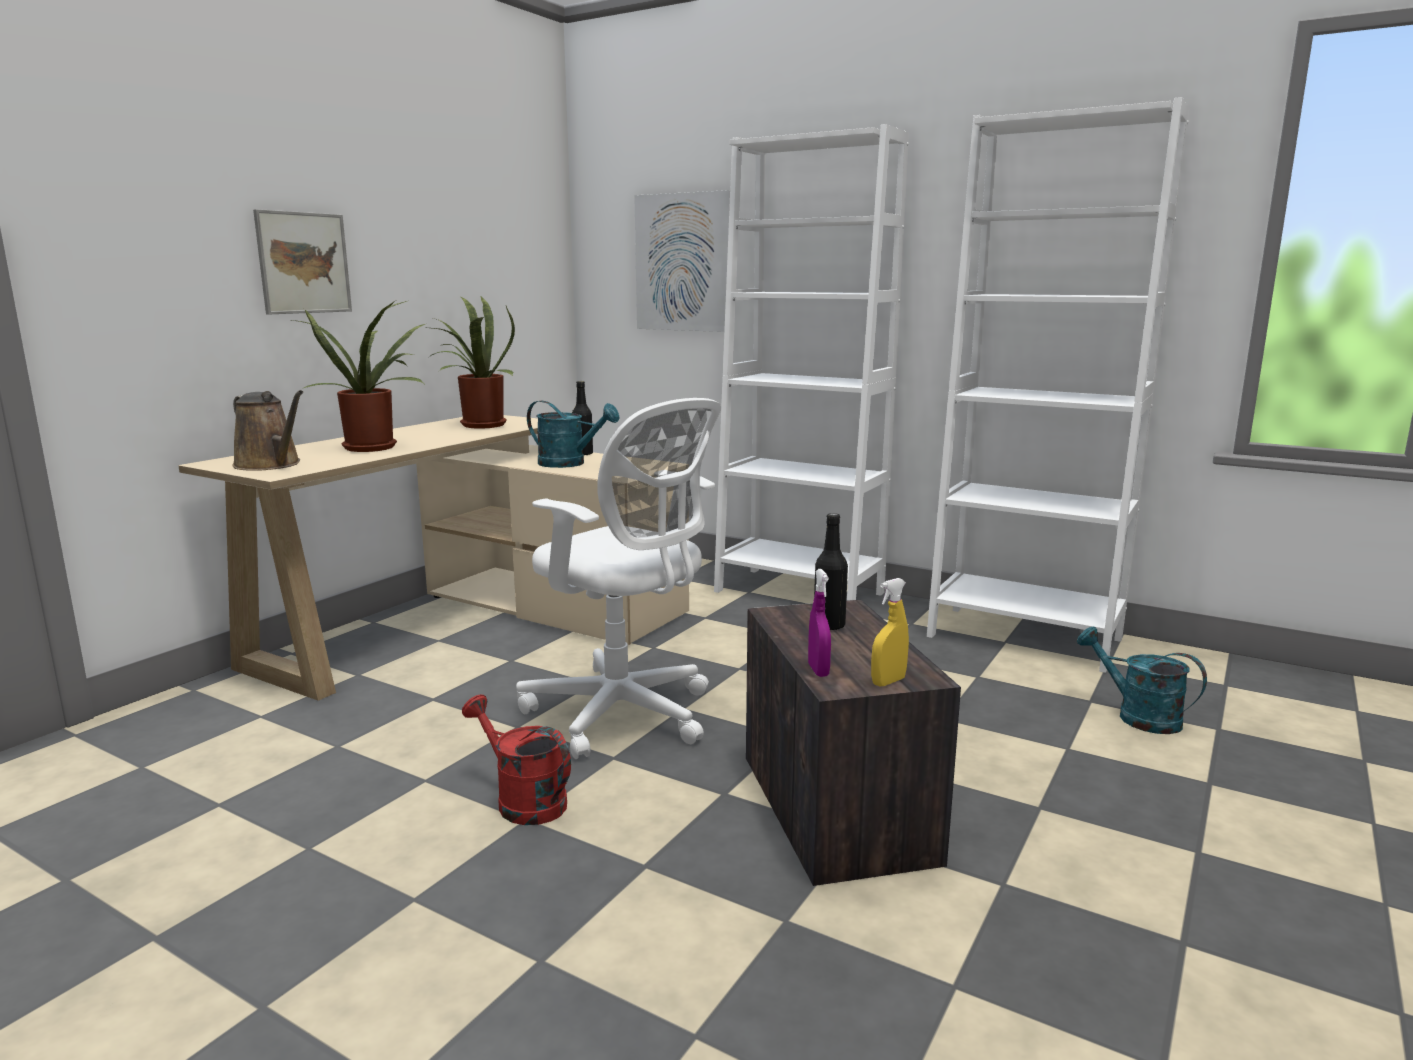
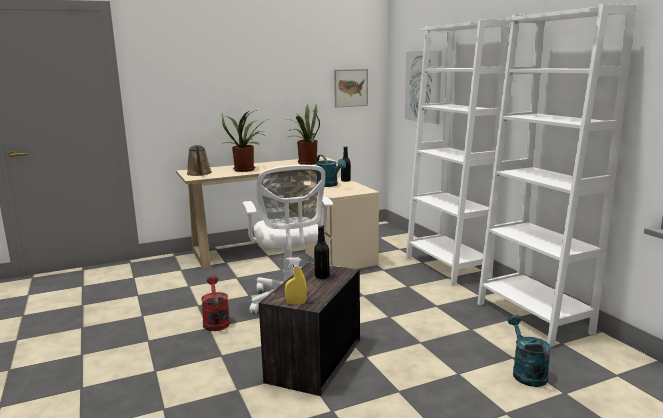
camera: 35 degrees right, 0 degrees up
(303, 263) = (235, 91): picture -> picture (351, 88)
(818, 670) = (281, 292): purple spray bottle -> none

